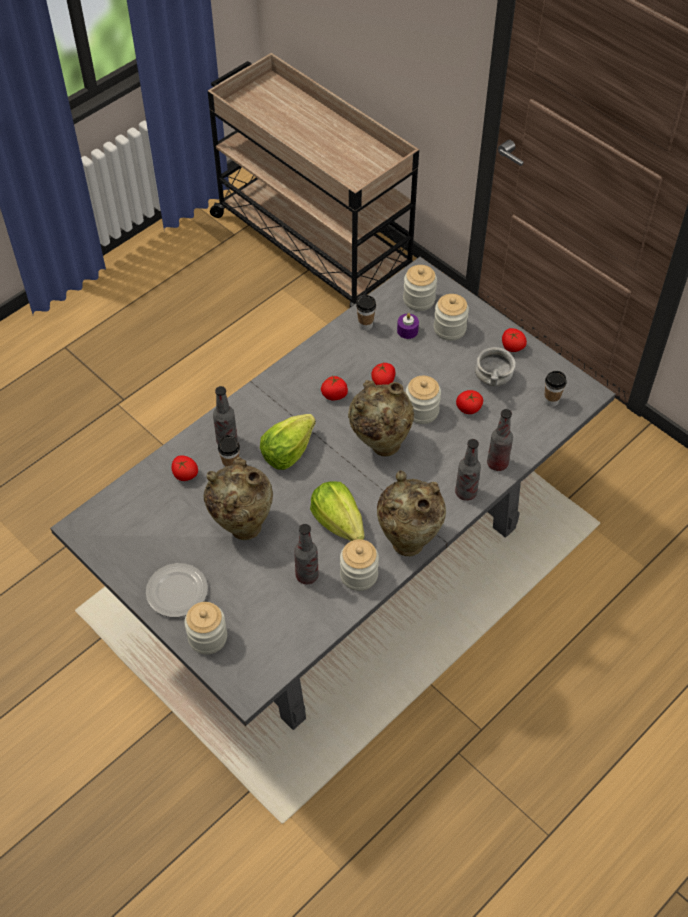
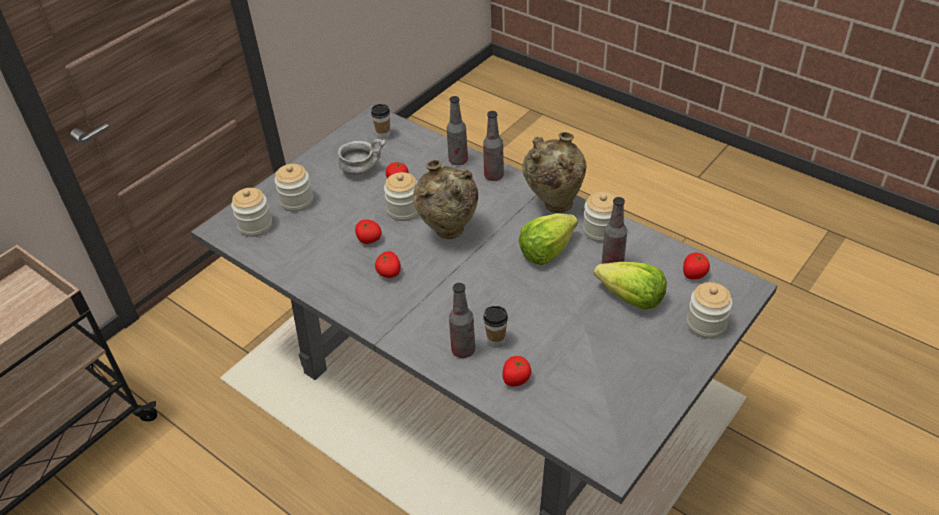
camera: 95 degrees left, 10 degrees down
(176, 591) = (665, 358): plate -> none
(242, 525) = (569, 320): beige vase -> none
(287, 452) = (469, 298): lettuce -> lettuce (631, 298)
(365, 325) = (290, 261): cup -> none
(407, 330) = (299, 229): purple candle -> none
(512, 347) = (320, 161): tomato -> tomato (694, 274)

